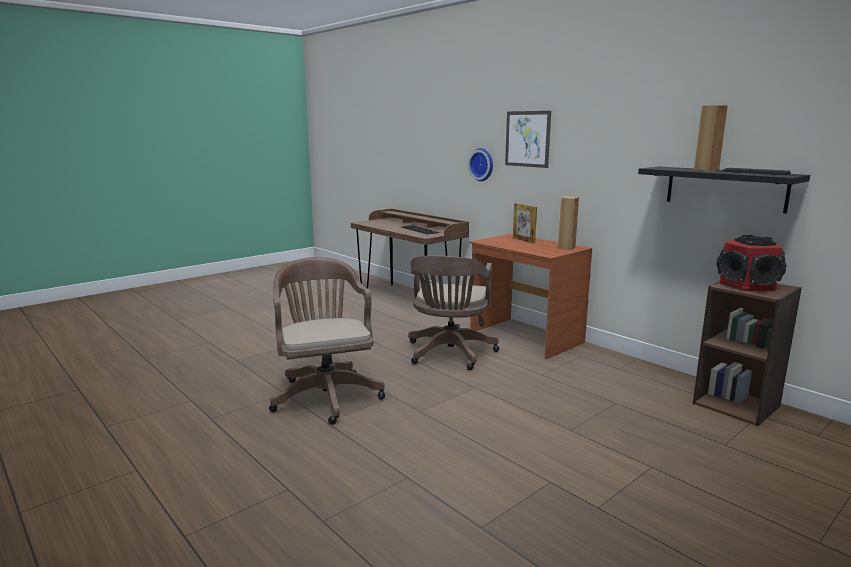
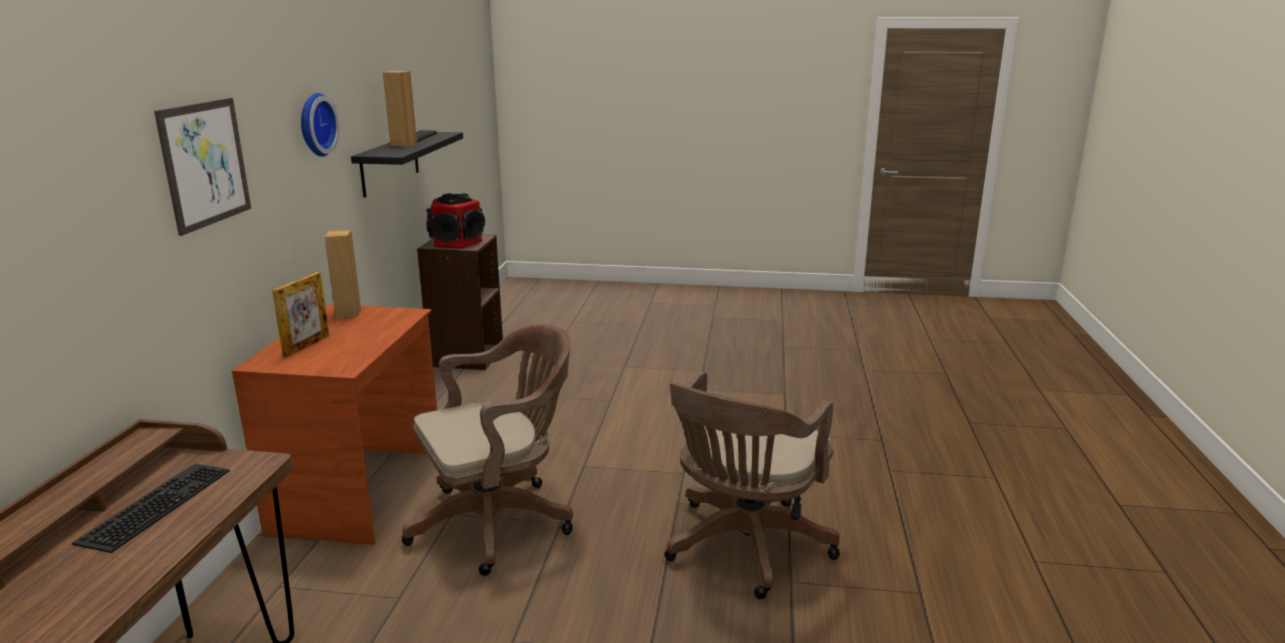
camera: 130 degrees left, 5 degrees up
(482, 164) = (126, 259): wall clock -> wall clock (314, 124)

